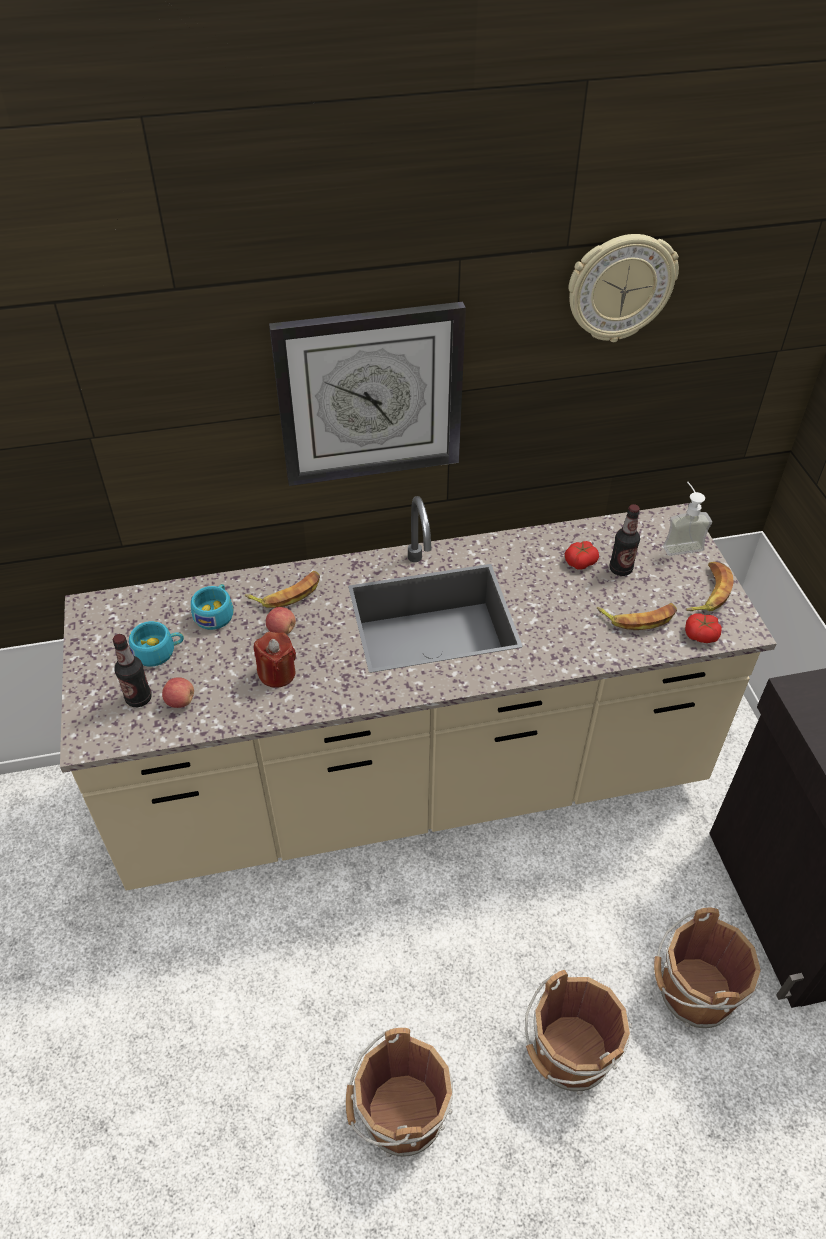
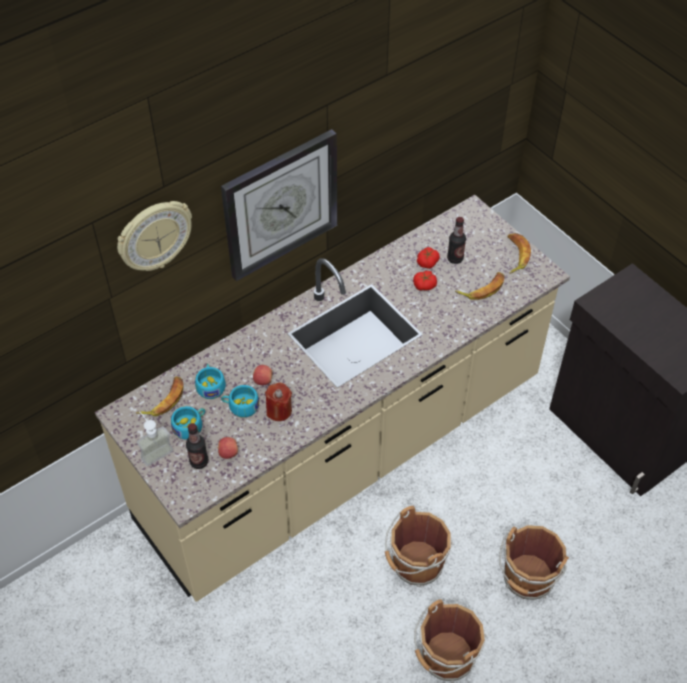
camera: 25 degrees left, 5 degrees up
(234, 650) = (240, 406): none -> turquoise cup
(287, 593) = (250, 353): banana -> banana (164, 400)
(620, 287) = (419, 86): wall clock -> wall clock (154, 236)
(680, 543) = (482, 227): soap dispenser -> soap dispenser (154, 450)
(692, 993) = (582, 512): brown bucket -> brown bucket (415, 565)
(701, 635) = (524, 287): tomato -> tomato (424, 285)

